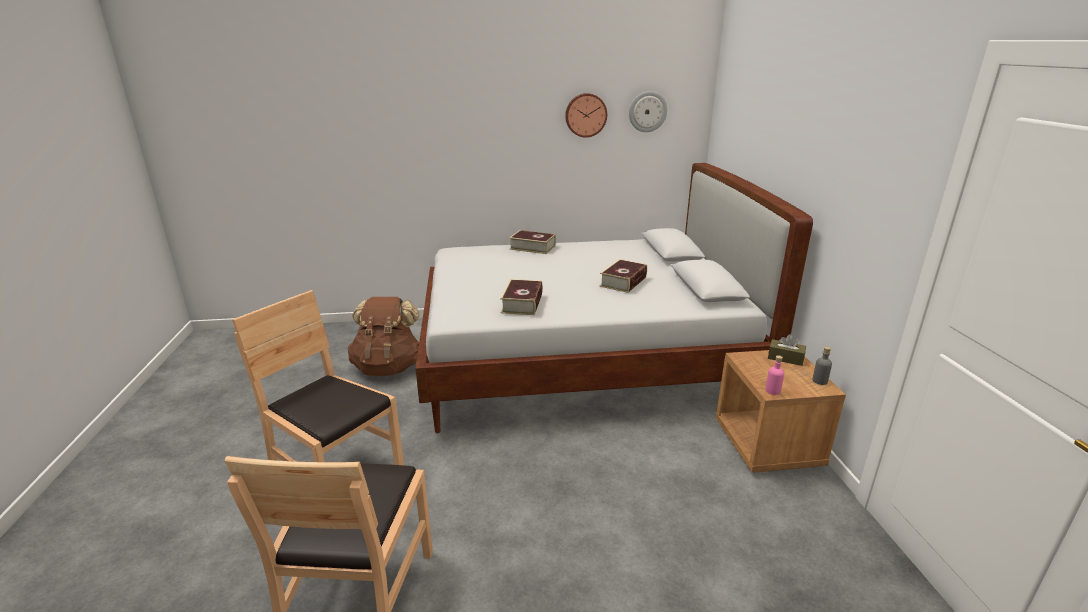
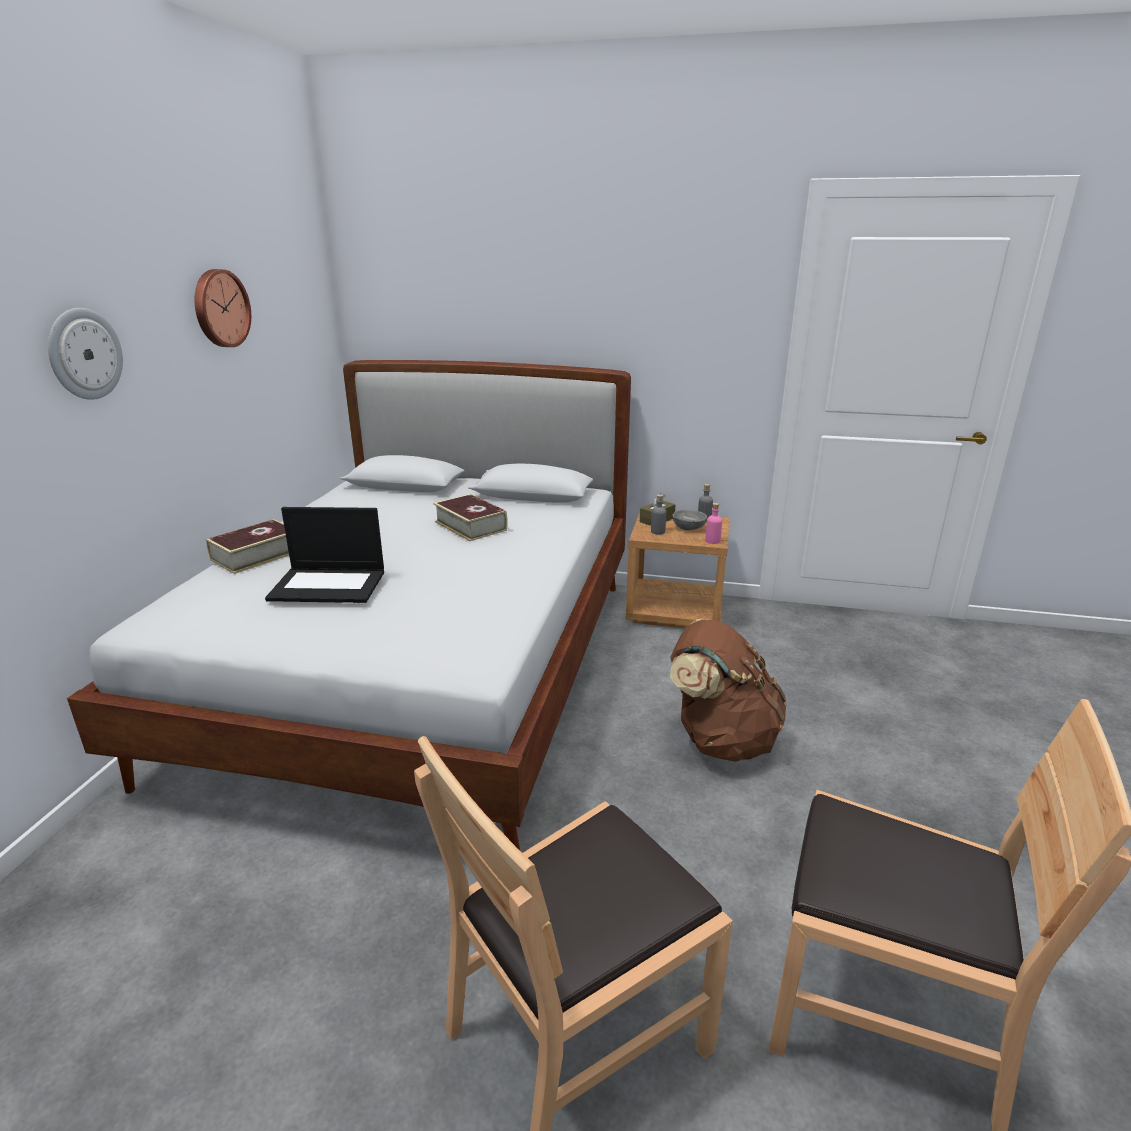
camera: 70 degrees left, 0 degrees up
(388, 367) = (231, 911): brown backpack -> brown backpack (720, 739)
(508, 268) = (329, 585): none -> laptop
(522, 303) = (475, 599): book -> none
(647, 111) = (282, 295): wall clock -> wall clock (84, 354)
(759, 362) = (658, 531): none -> grey bottle
(786, 375) = (688, 528): none -> grey bowl

